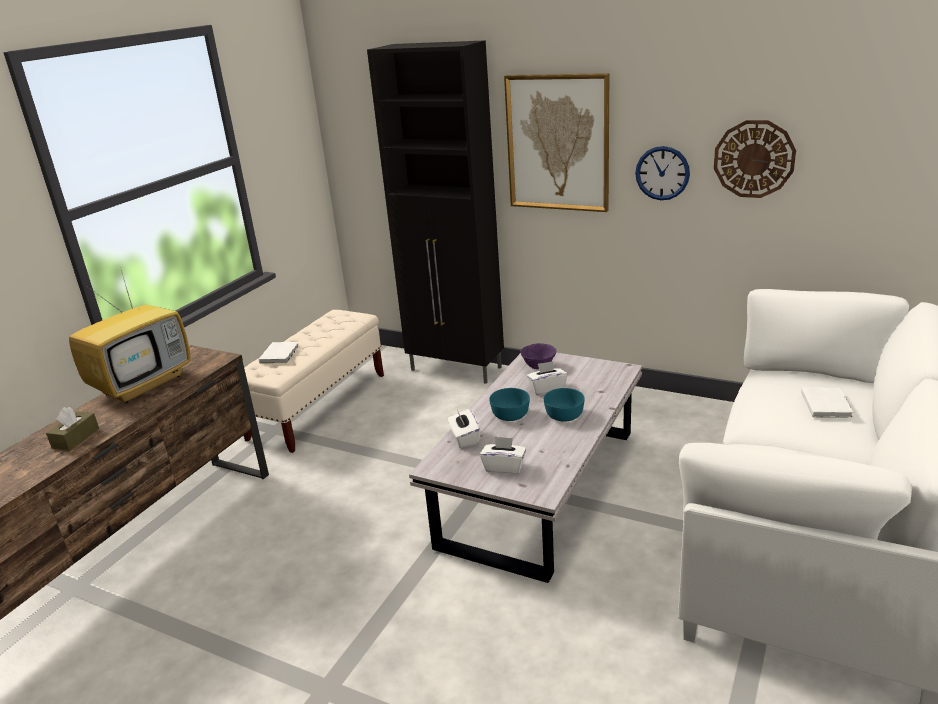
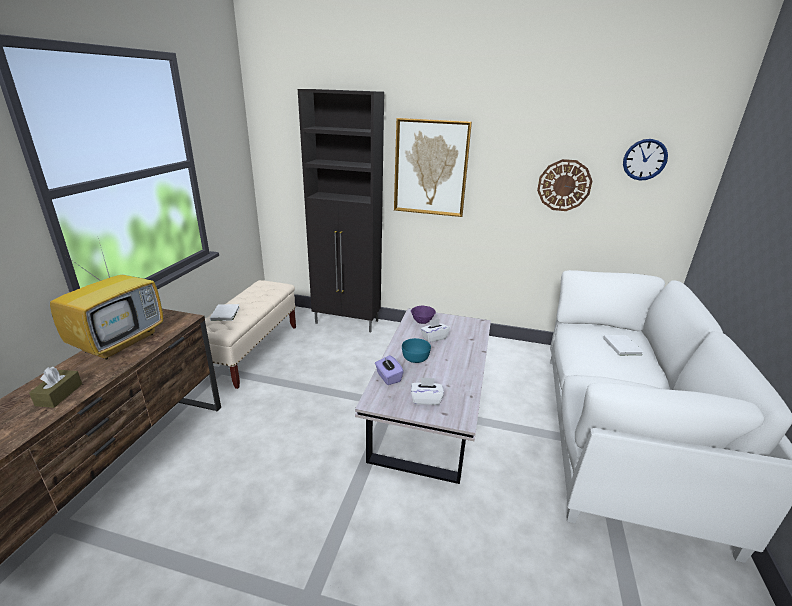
camera: 15 degrees left, 0 degrees up
(464, 438) = (388, 377): white tissue box -> purple tissue box
(565, 415) = (454, 357): turquoise bowl -> none
(662, 173) = (502, 192): wall clock -> wall clock (644, 159)

